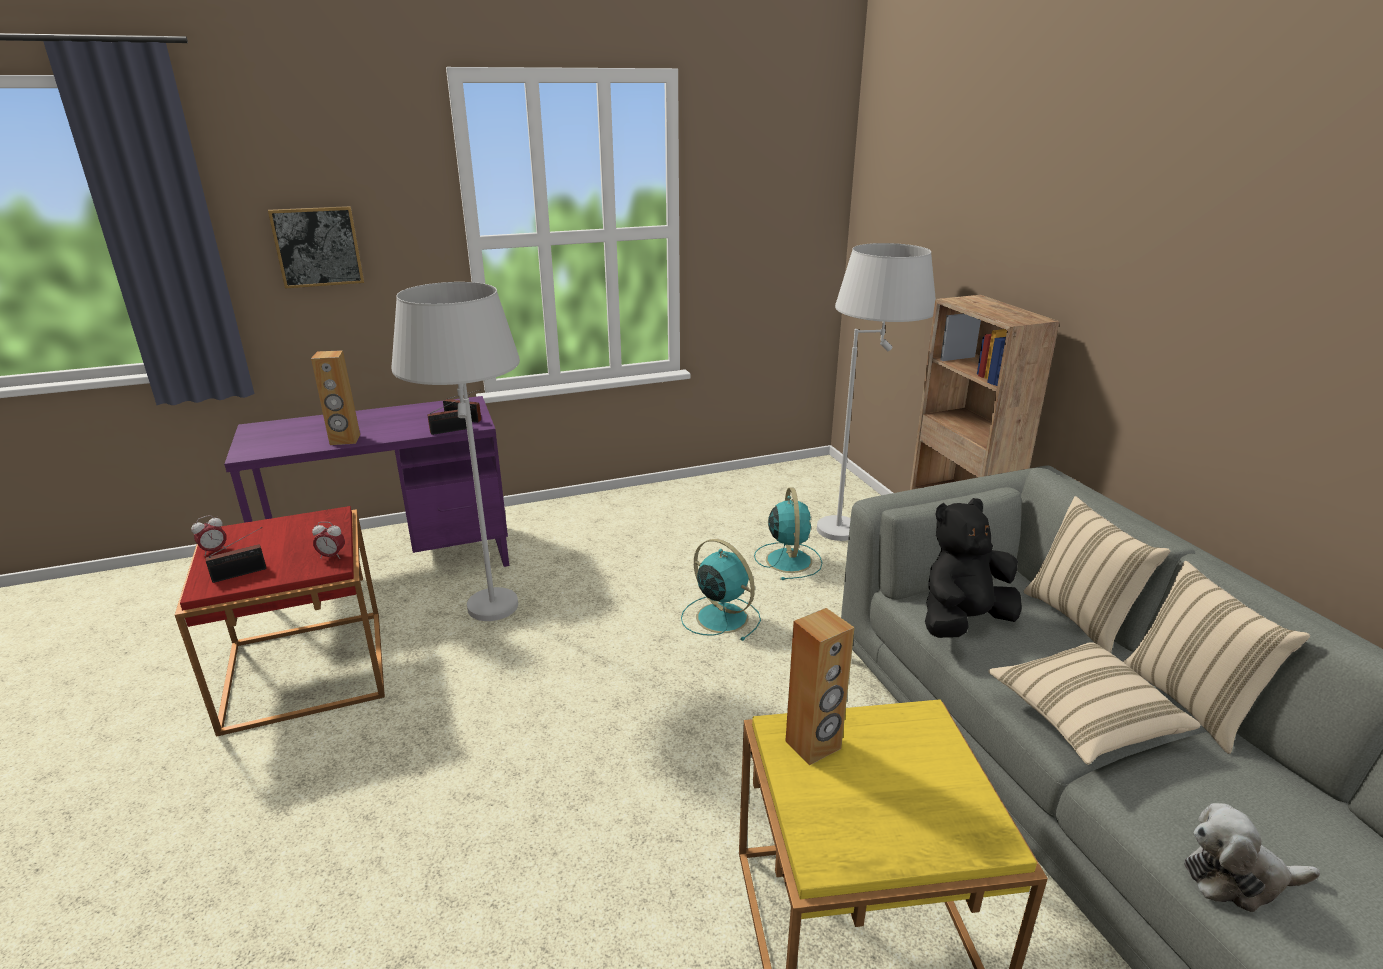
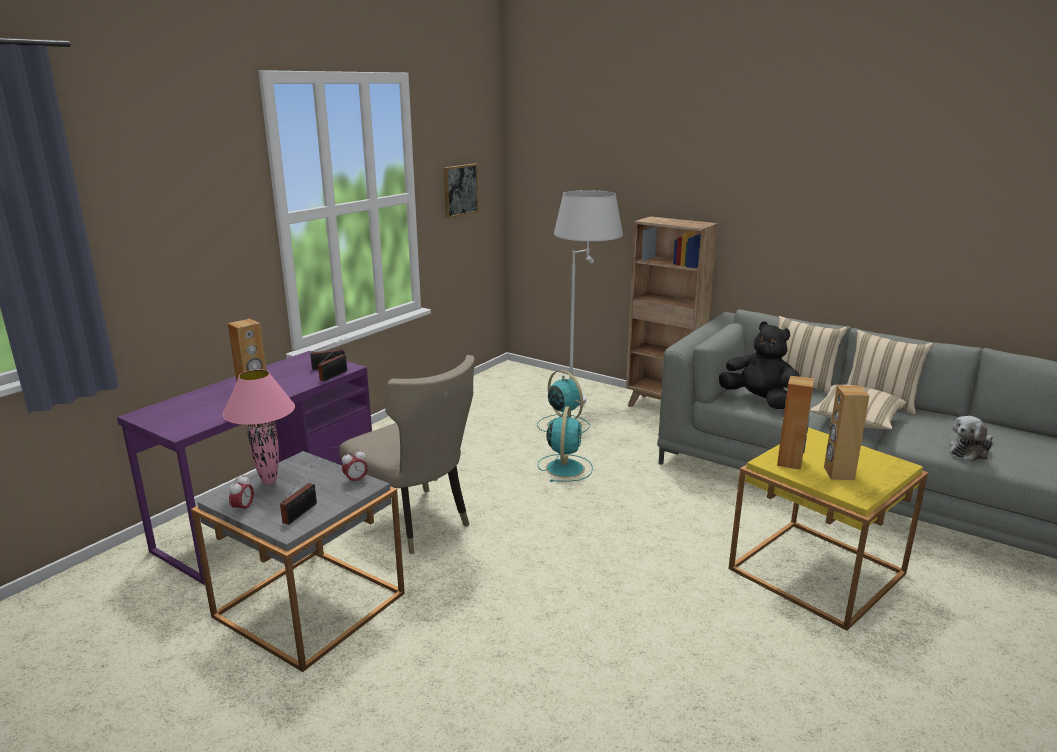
camera: 35 degrees left, 5 degrees down
(275, 529) = (269, 481): none -> pink table lamp
(305, 669) = (310, 605): red side table -> grey side table
(317, 247) = (163, 234): picture -> picture (460, 190)
(491, 623) = (416, 524): white floor lamp -> beige chair
(720, 617) = (565, 467): turquoise fan -> turquoise fan turned 90 degrees clockwise
(858, 801) = (838, 473): none -> brown speaker
(962, 622) = (758, 400): black plush toy -> black plush toy turned 105 degrees clockwise

